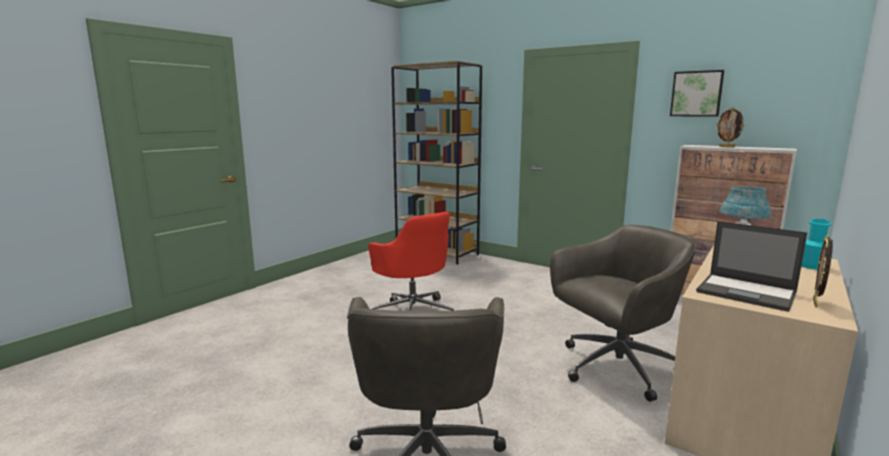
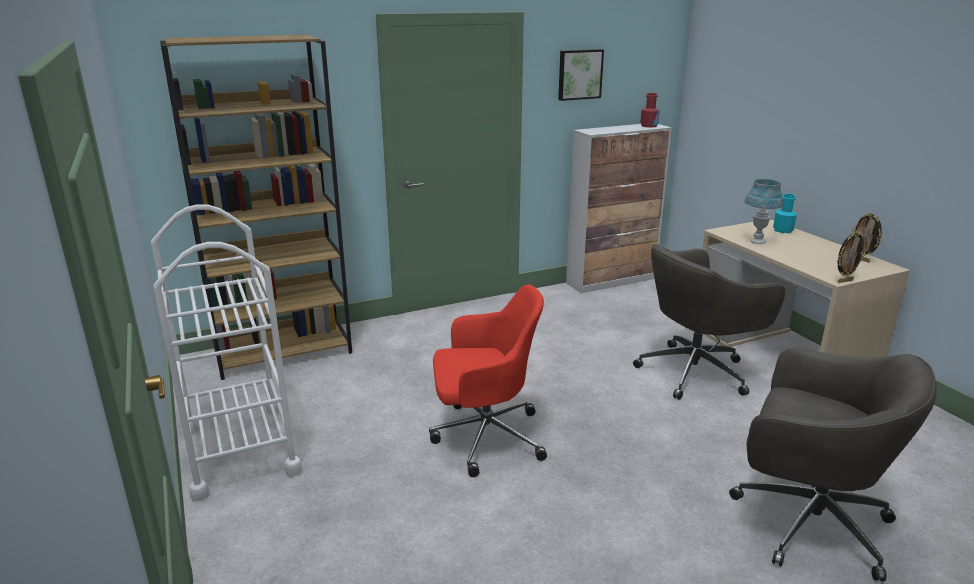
camera: 60 degrees left, 10 degrees up
(344, 270) = (240, 449): none -> white cart
(614, 368) = (696, 372): grey office chair -> grey office chair turned 120 degrees counterclockwise
(727, 147) = (618, 129): picture frame -> picture frame (844, 281)
(747, 292) = (835, 267): laptop -> none
(774, 148) = (649, 126): none -> red bottle

